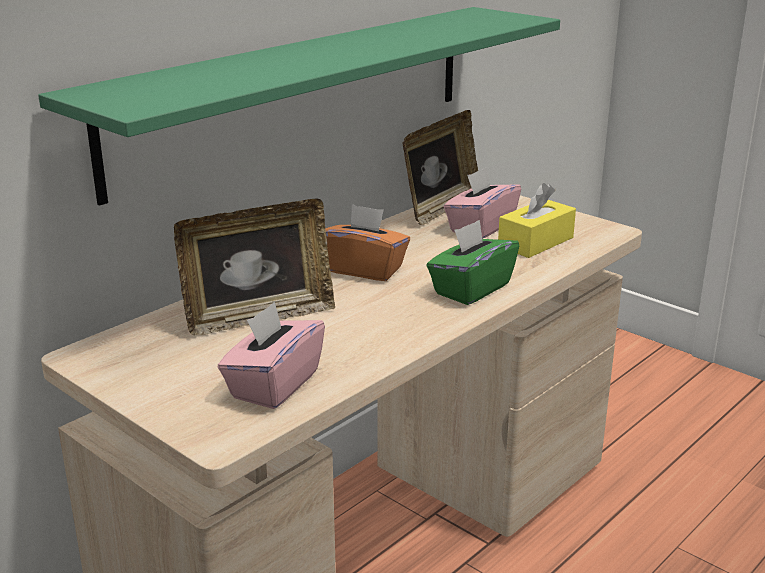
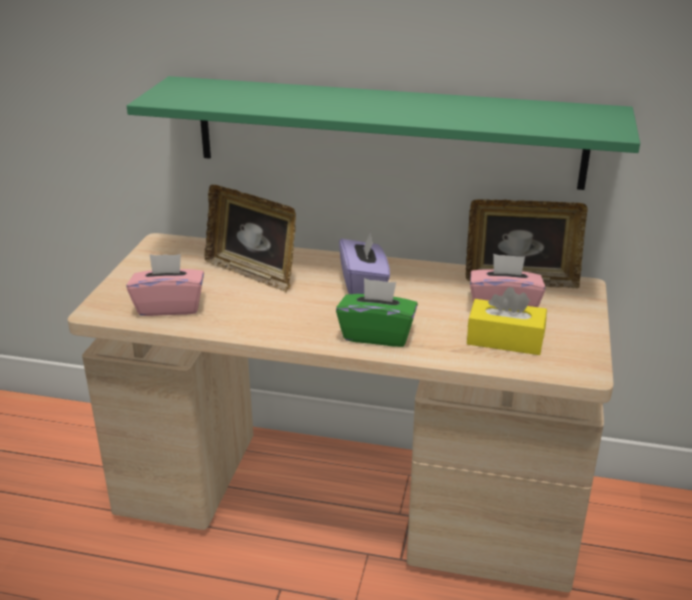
camera: 60 degrees right, 5 degrees up
(364, 269) = (363, 284): orange tissue box -> purple tissue box

